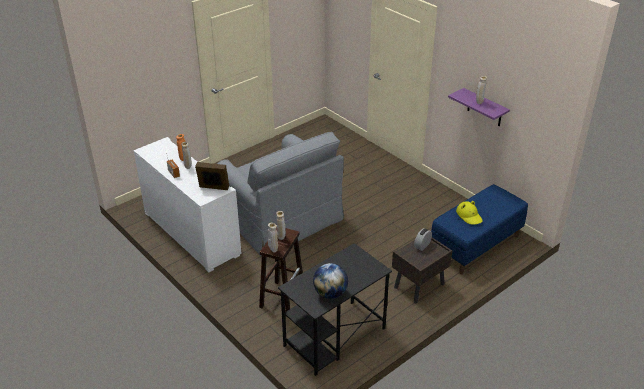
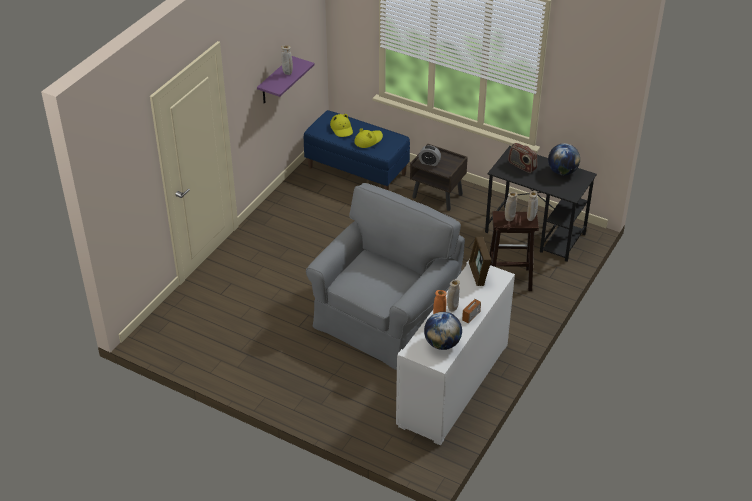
camera: 110 degrees left, 5 degrees up
(159, 155) = (442, 344): none -> globe
(353, 268) = (522, 166): none -> radio
(493, 204) = (342, 129): none -> yellow hat

